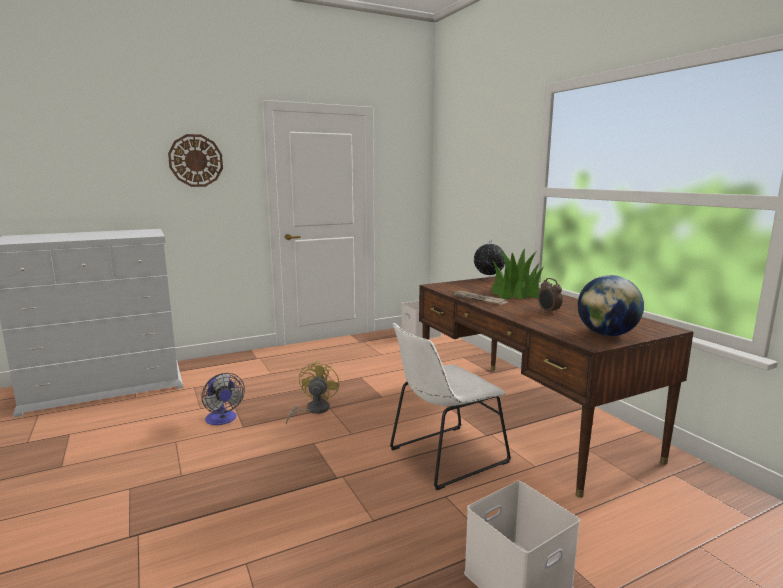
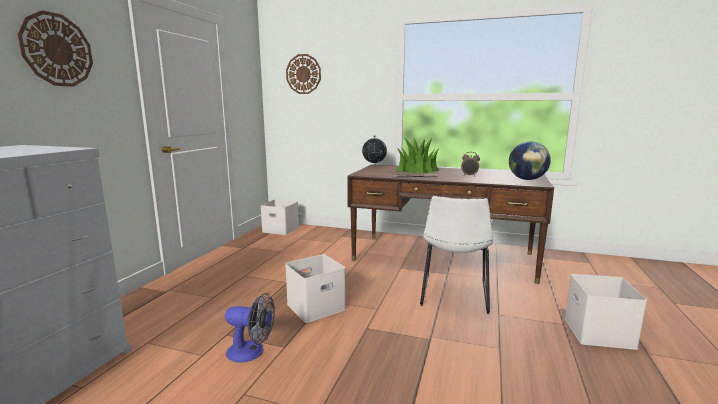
camera: 45 degrees left, 0 degrees up
(313, 410) = (315, 307): yellow fan -> white storage box
(461, 160) = (303, 74): none -> wall clock

